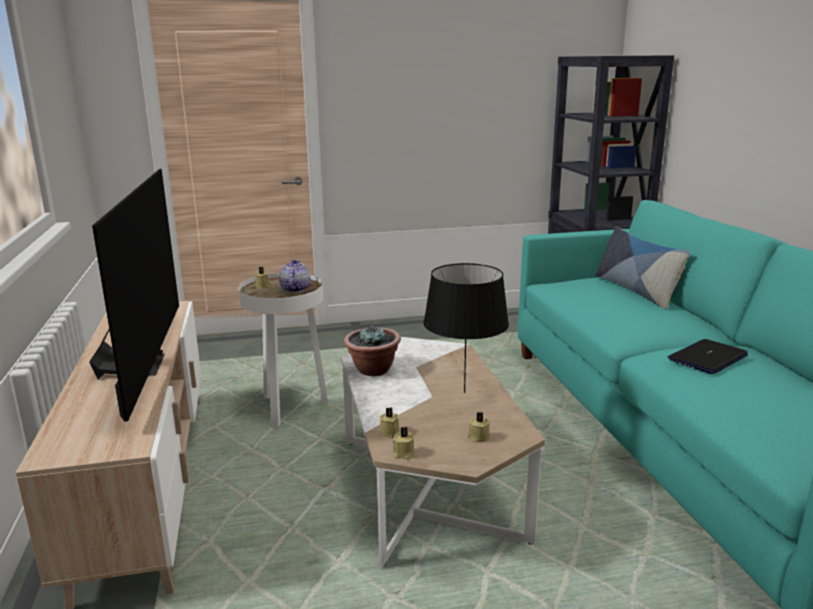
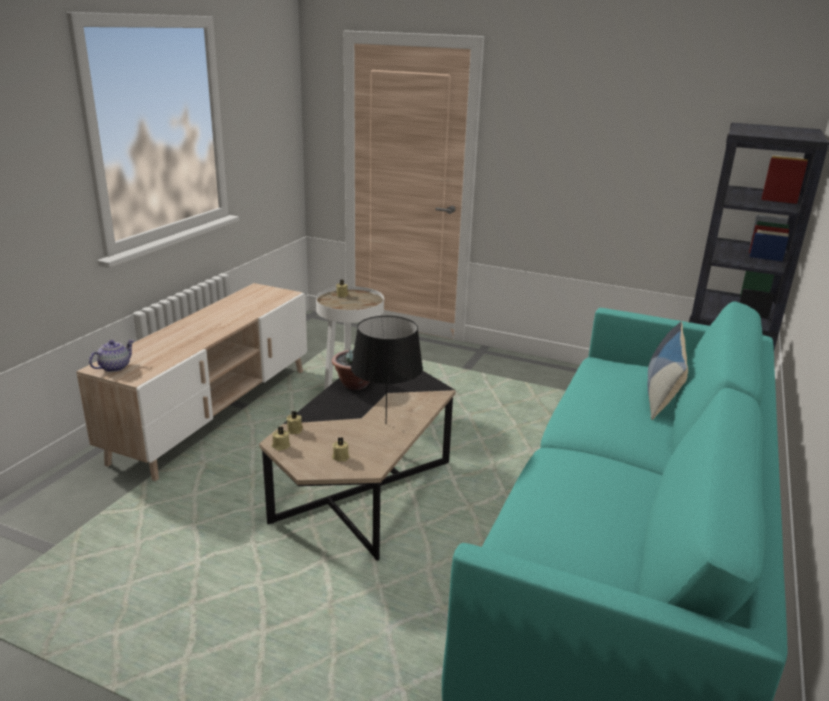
camera: 35 degrees right, 5 degrees up
(142, 365) = (211, 330): television -> none
(295, 289) = (358, 304): teapot -> teapot (114, 367)
(430, 489) = (365, 492): white coffee table -> black coffee table
(707, 358) = (587, 471): laptop -> none

